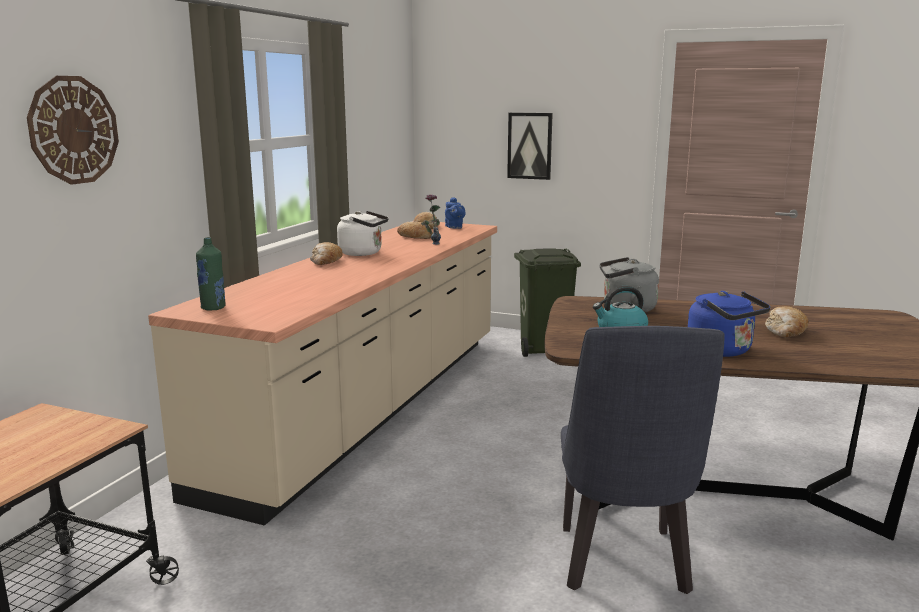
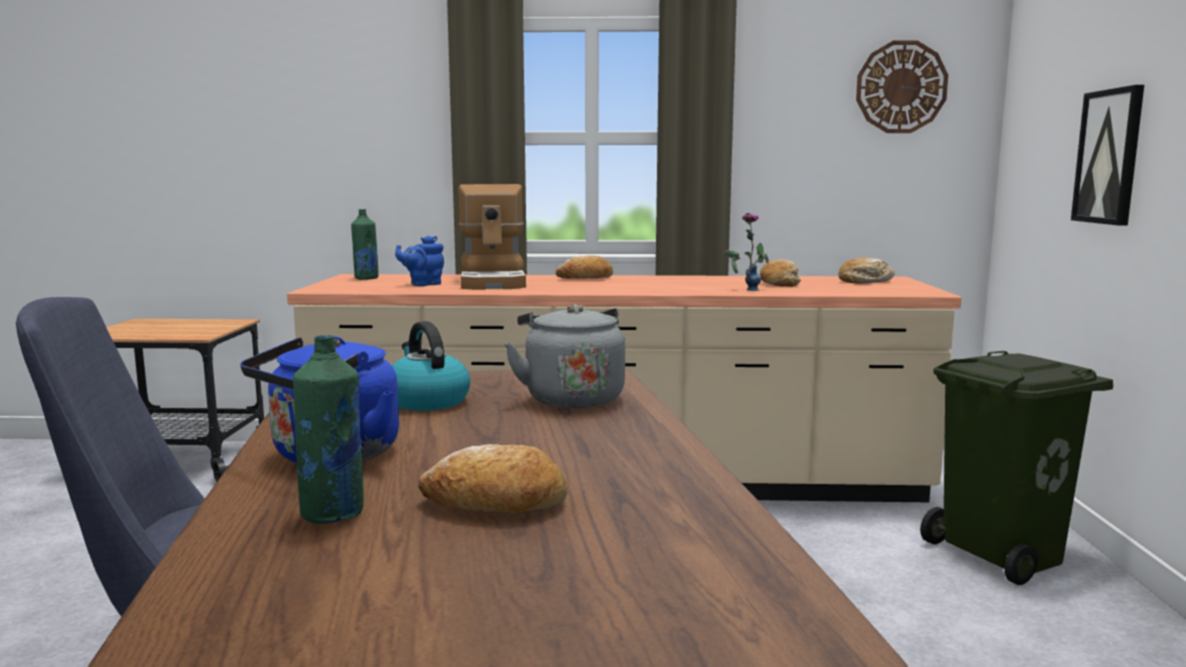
camera: 70 degrees right, 5 degrees down
(73, 130) = (330, 110): wall clock -> wall clock (901, 87)
(306, 279) = (494, 282): none -> coffee machine
(363, 253) = (647, 281): white kettle -> none
(454, 227) = (890, 287): blue teapot -> blue teapot (423, 284)
(801, 352) = (333, 514): none -> green bottle

